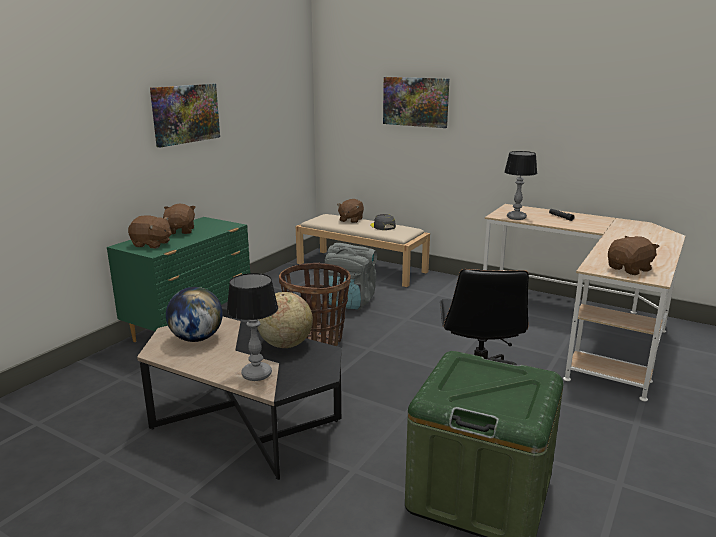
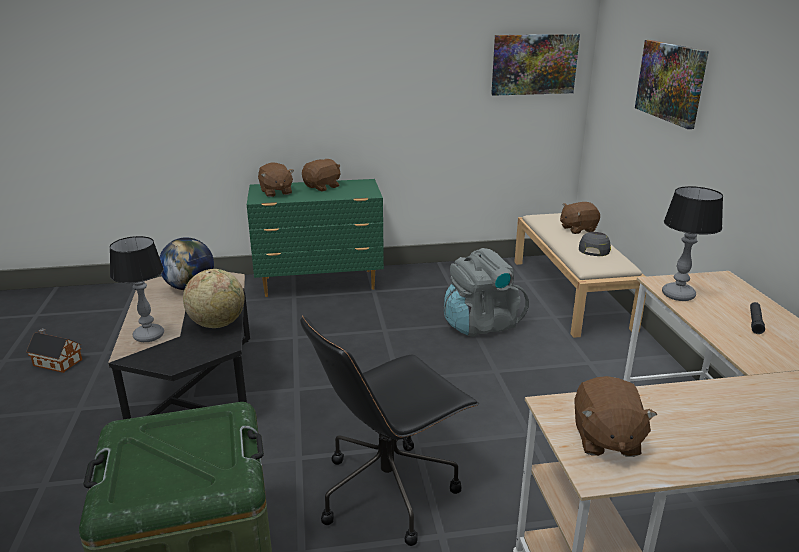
camera: 50 degrees right, 5 degrees up
(67, 492) = (56, 362): none -> toy house
(185, 114) = (364, 66): picture -> picture (534, 64)
(316, 338) = (379, 344): basket -> none
(630, 269) = (605, 439): brown plush toy -> brown plush toy turned 75 degrees clockwise

